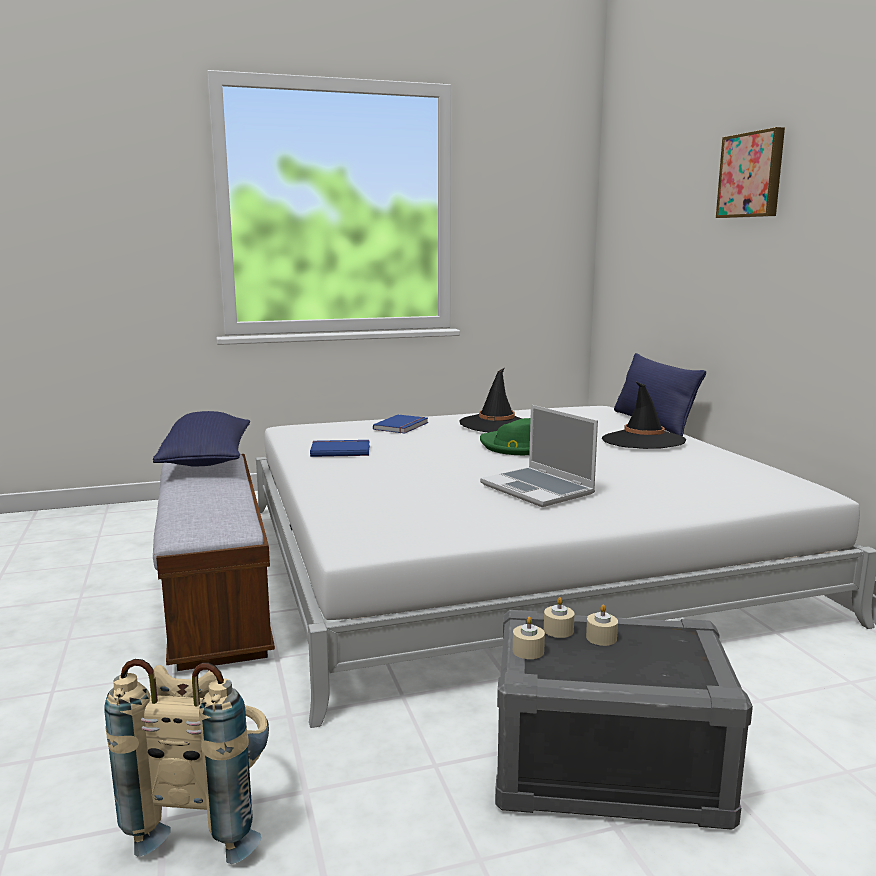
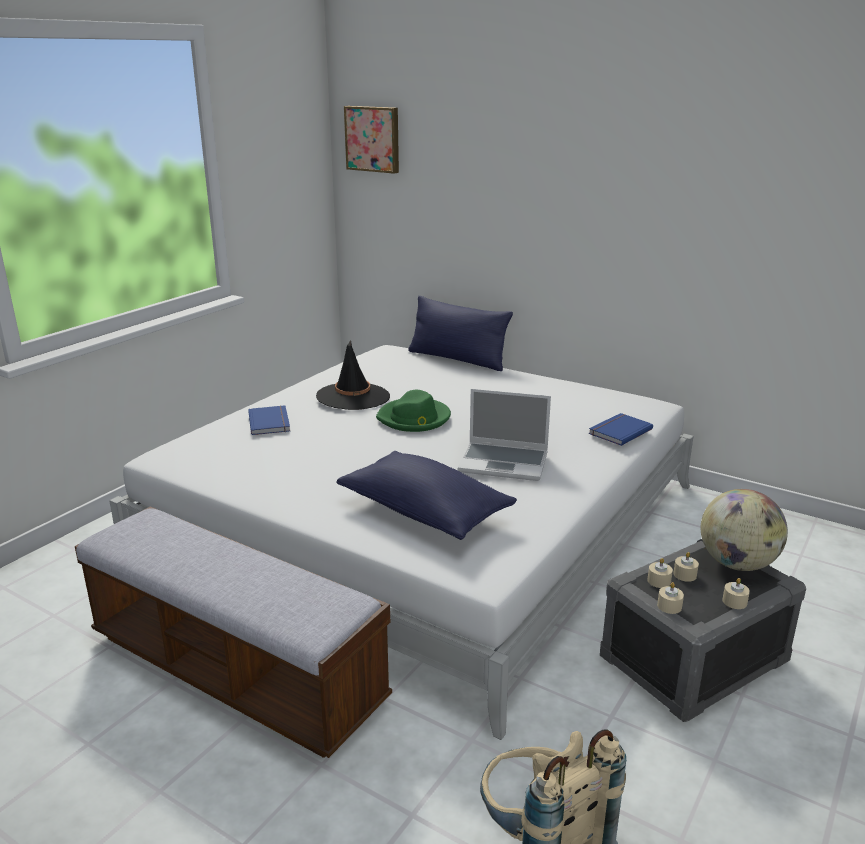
camera: 40 degrees left, 10 degrees up
(207, 460) = (147, 531): blue pillow -> blue pillow (424, 512)
(340, 450) = (271, 473): blue book -> blue book (618, 431)
(613, 678) = (734, 601): none -> beige candle
(643, 440) = (489, 384): black hat -> none
(686, 653) = (737, 564): none -> globe
(752, 175) = (545, 145): picture -> picture (373, 139)

